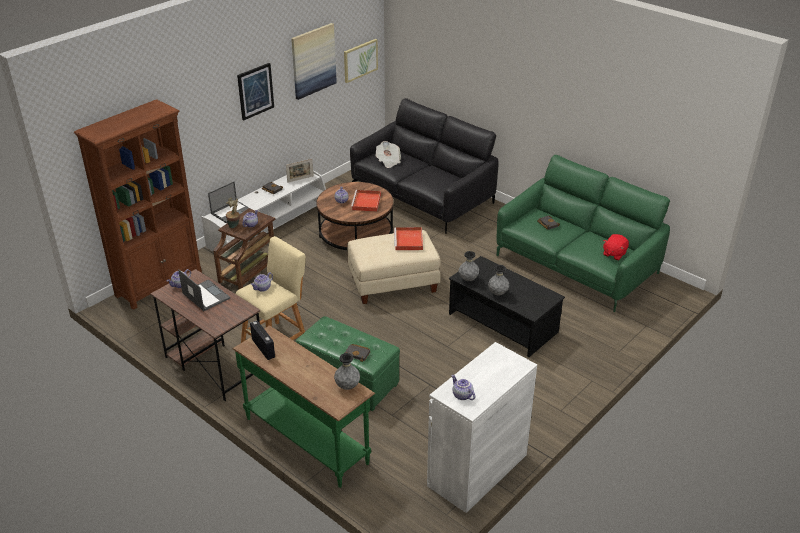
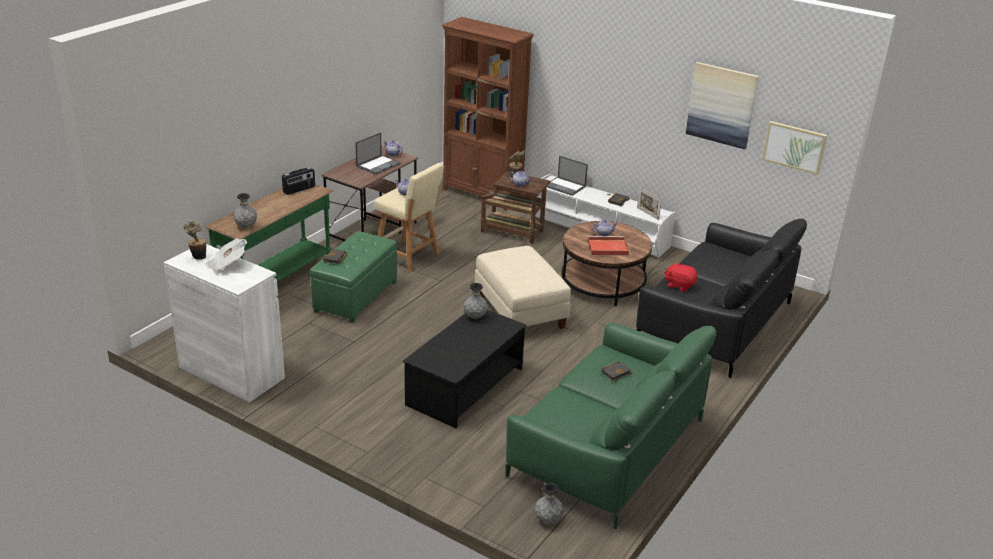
camera: 80 degrees right, 5 degrees down
(255, 91) = (639, 92): picture -> none
(388, 161) = (713, 257): newspaper -> newspaper (227, 264)
(408, 241) = (534, 274): red tray -> none
(462, 395) = (198, 256): teapot -> potted plant
(498, 293) = (452, 336): grey vase -> grey vase (548, 520)
(614, 254) = (563, 427): red plush toy -> red plush toy (679, 285)

